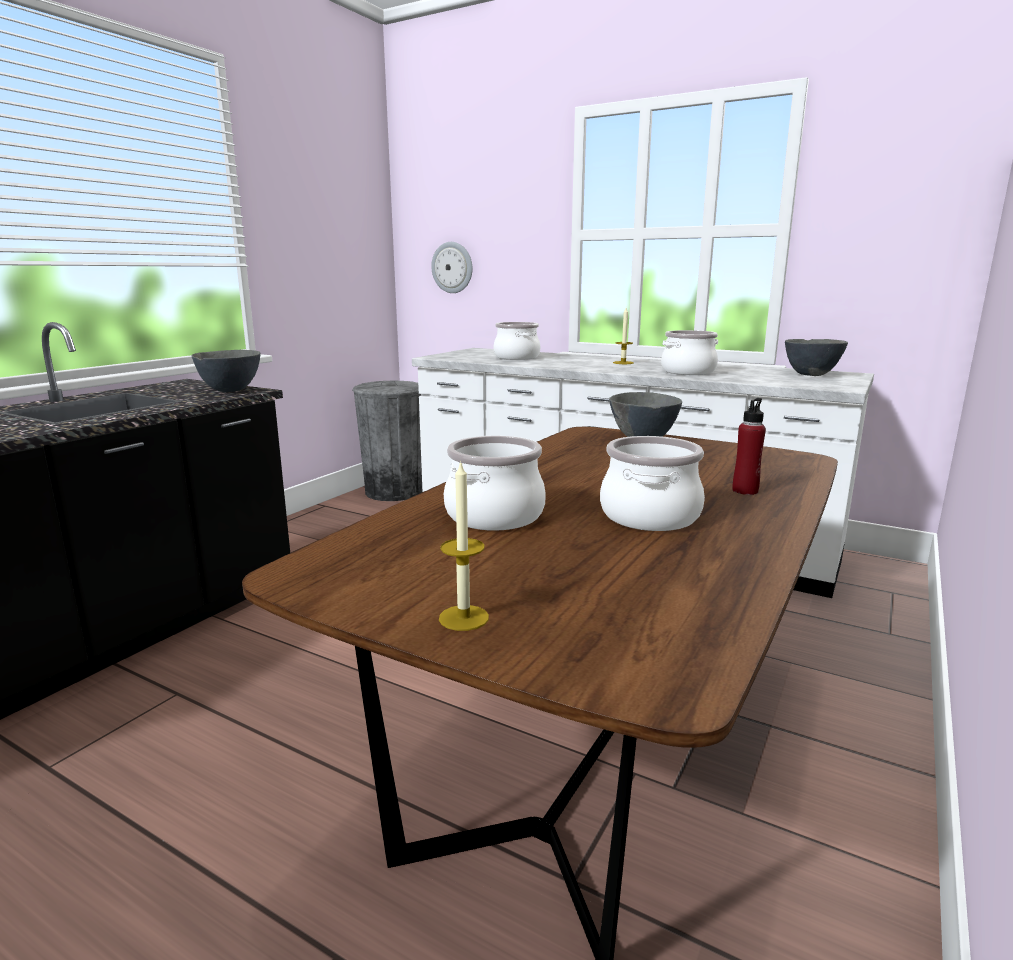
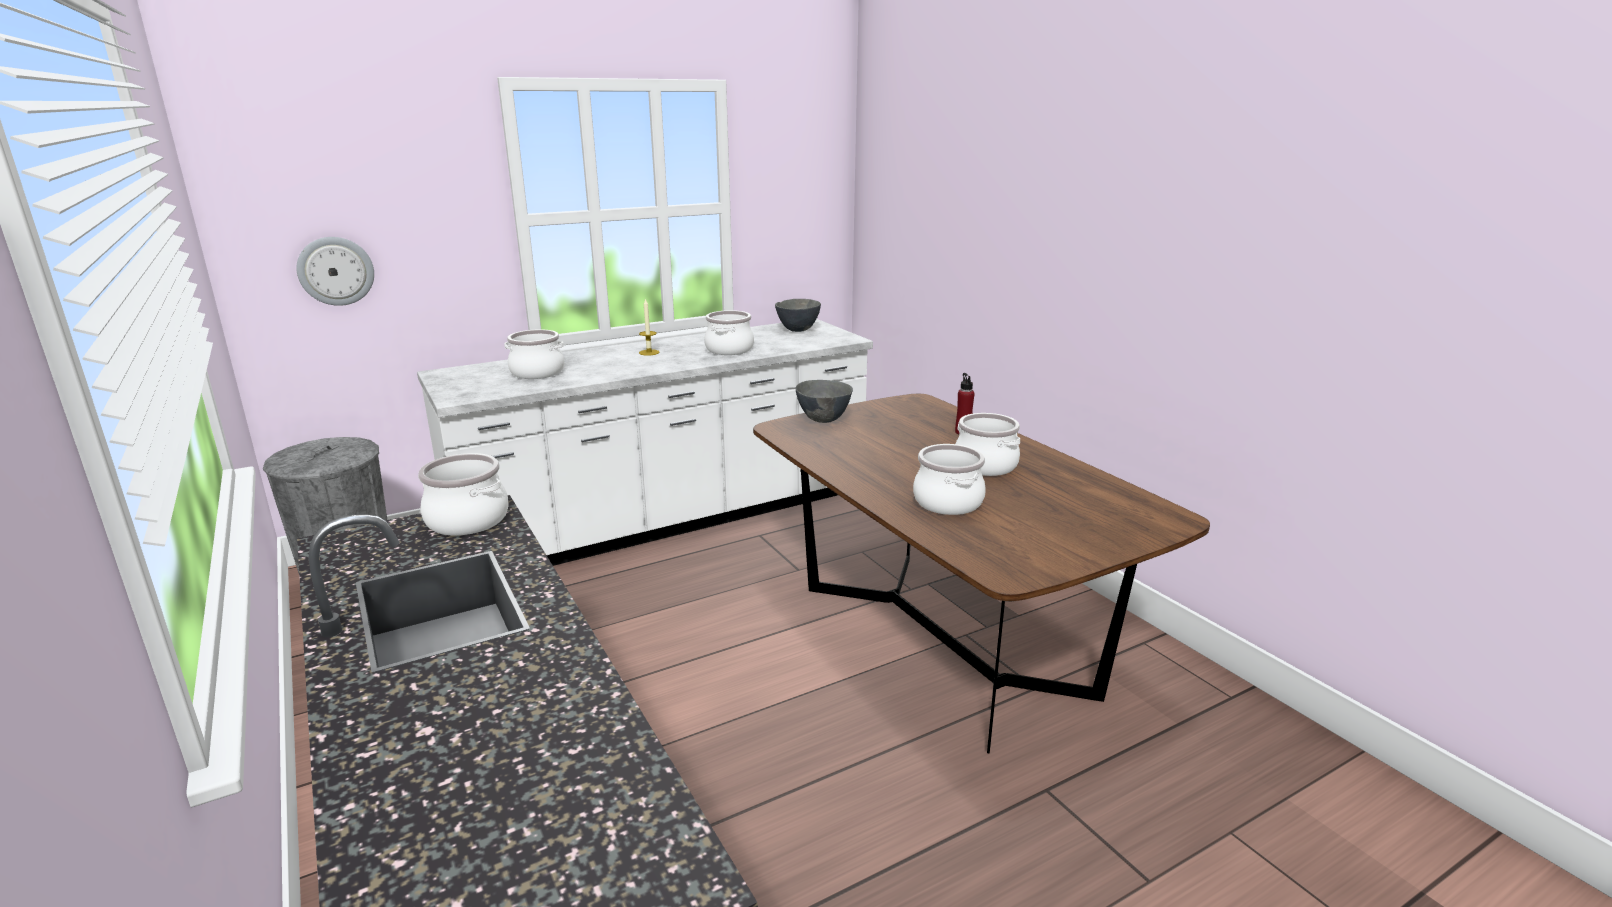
camera: 60 degrees left, 5 degrees up
(230, 391) = (468, 520): grey bowl -> cooking pot
(463, 618) = (1094, 542): candle -> none

